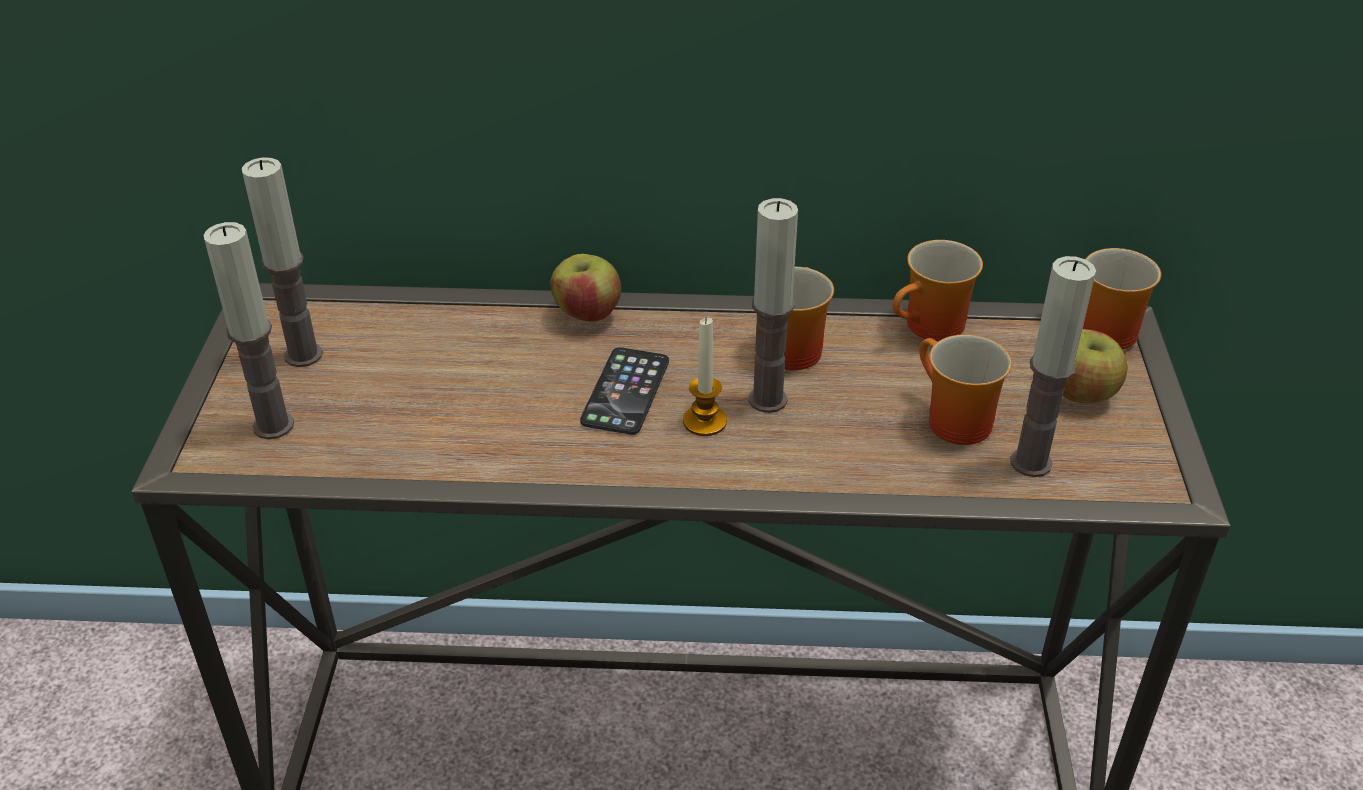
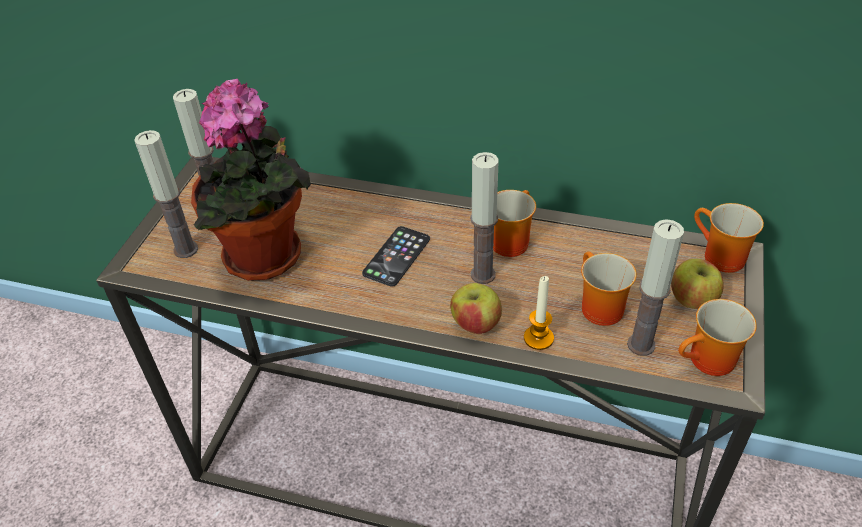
camera: 15 degrees right, 5 degrees up
(419, 421) = (268, 259): none -> potted plant
(587, 314) = (390, 201): apple -> apple (476, 324)
(704, 421) = (438, 284): candle -> candle (538, 338)
(933, 329) = (606, 240): mug -> mug (710, 363)

